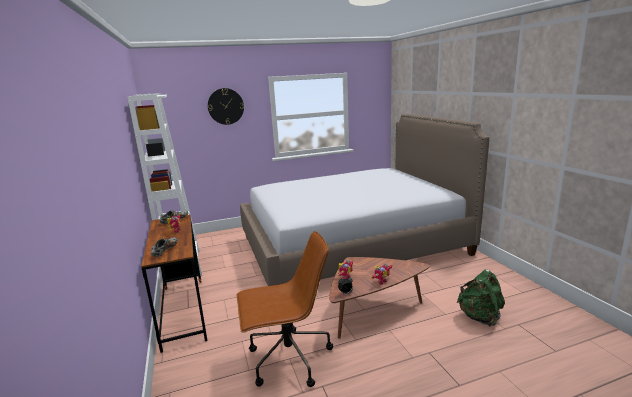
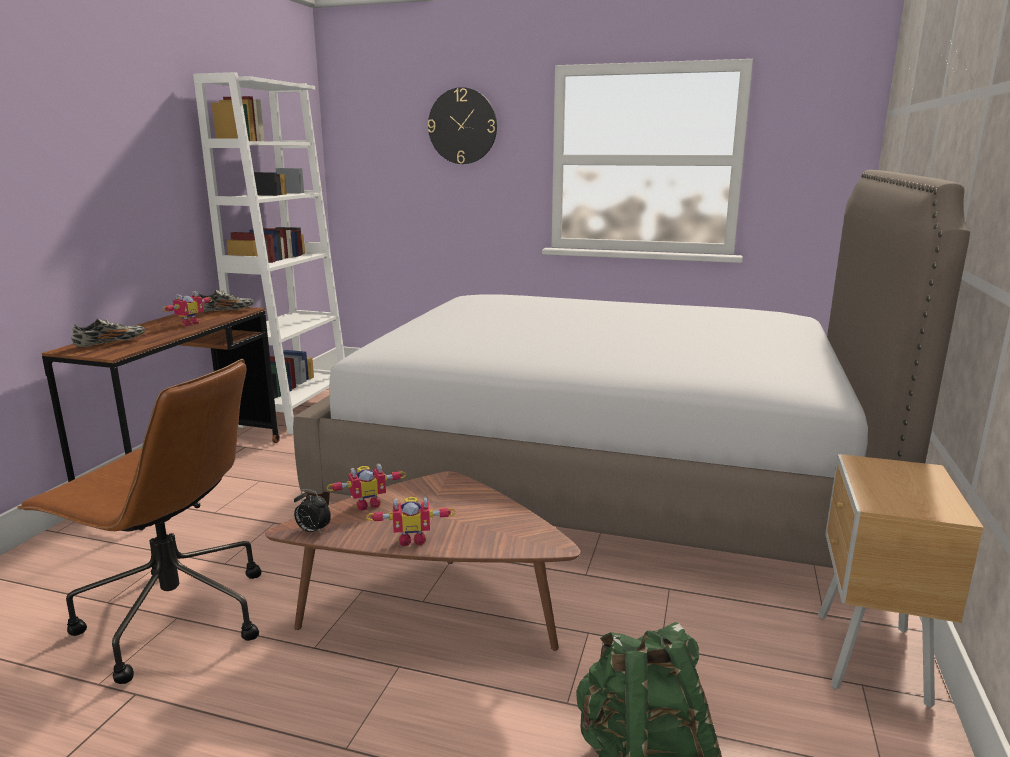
camera: 35 degrees right, 0 degrees up
(488, 269) = (868, 660): none -> brown nightstand

